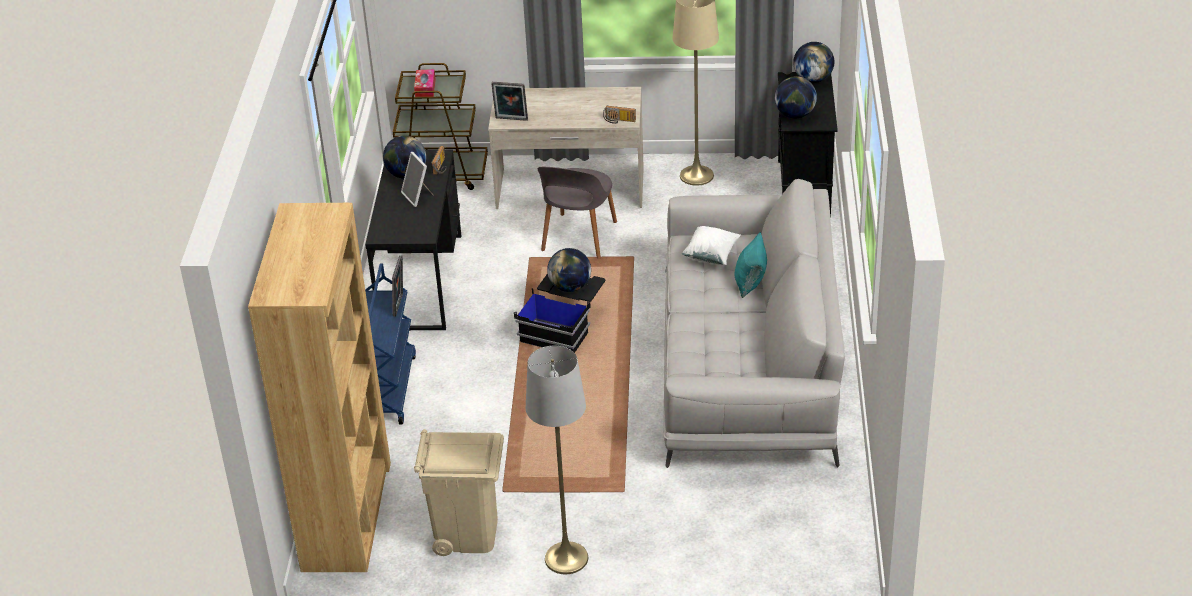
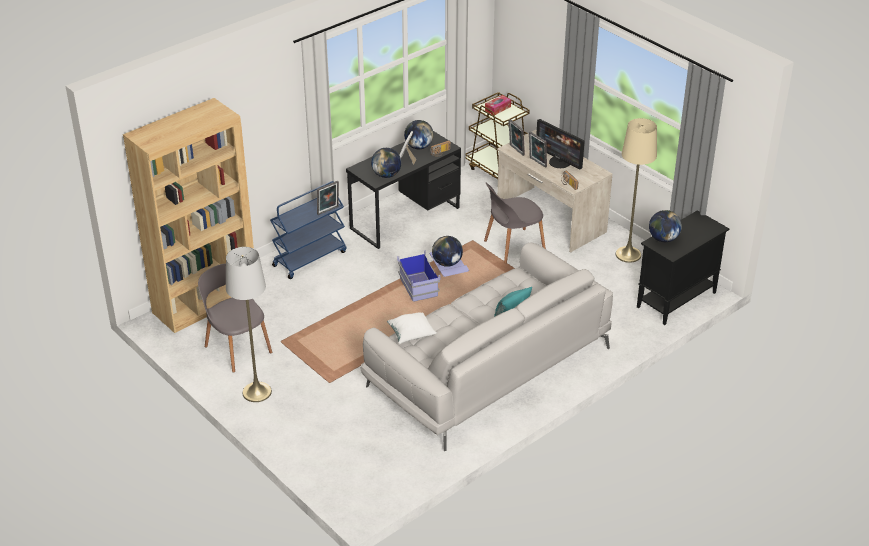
camera: 45 degrees right, 0 degrees up
(467, 533) = (237, 348): beige trash can -> grey chair
(553, 119) = (537, 162): none -> picture frame
(563, 325) = (433, 284): black storage box -> blue storage box
(574, 105) = (560, 162): none -> monitor
(711, 256) = (515, 289): white pillow -> white pillow (411, 335)
(813, 79) = (710, 226): globe -> globe (386, 175)

